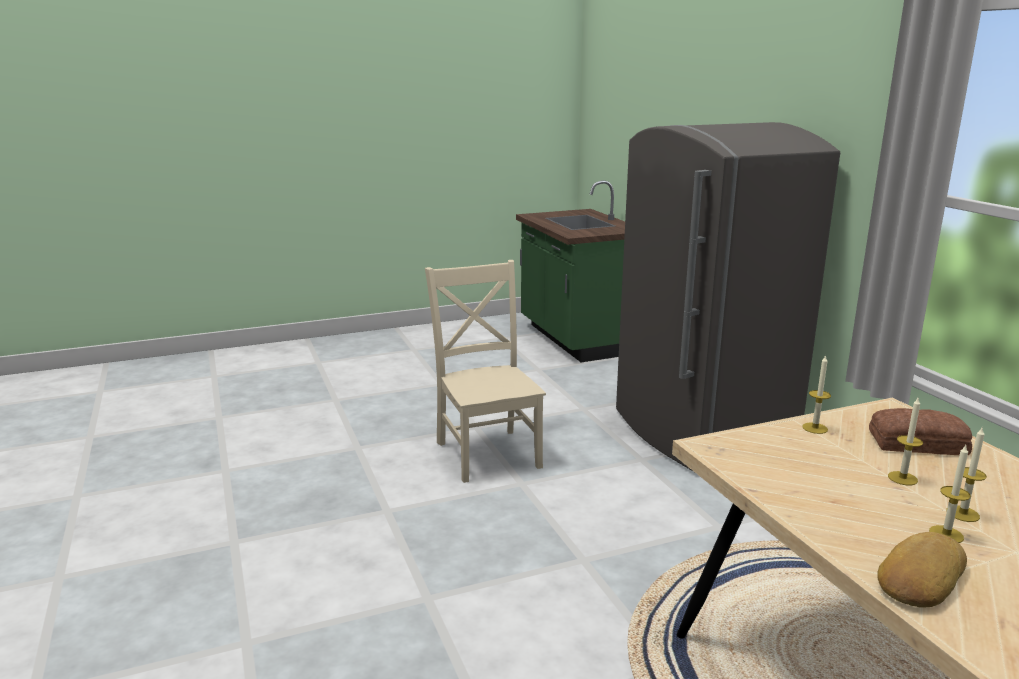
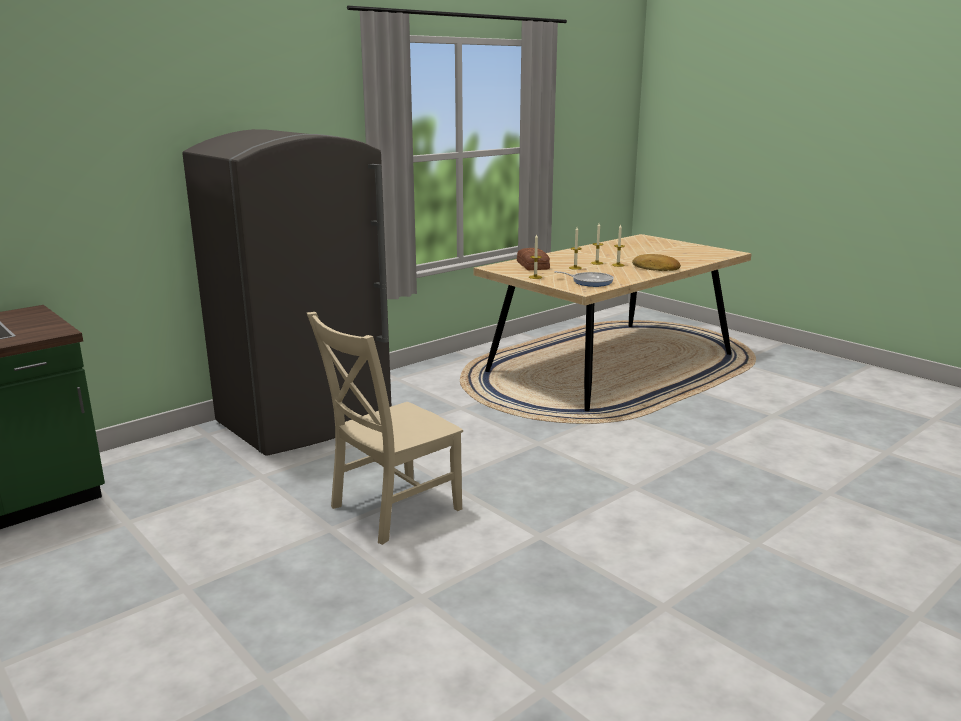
camera: 110 degrees left, 0 degrees up
(775, 465) = (590, 282): none -> frying pan

